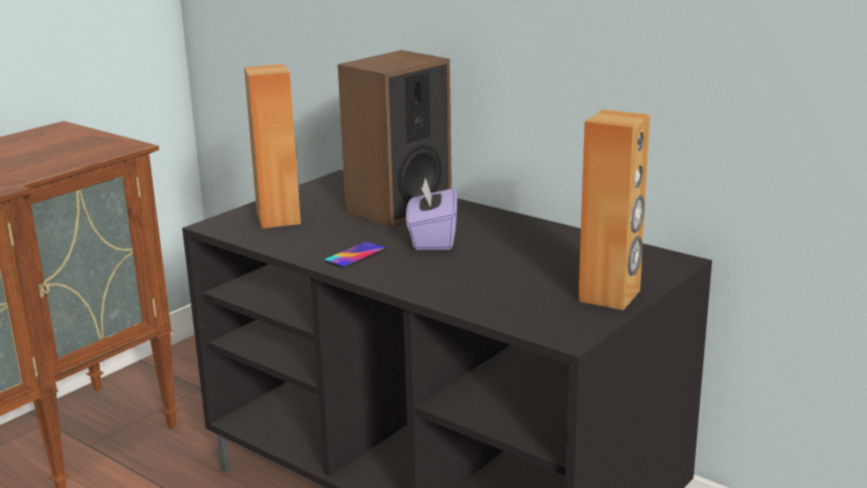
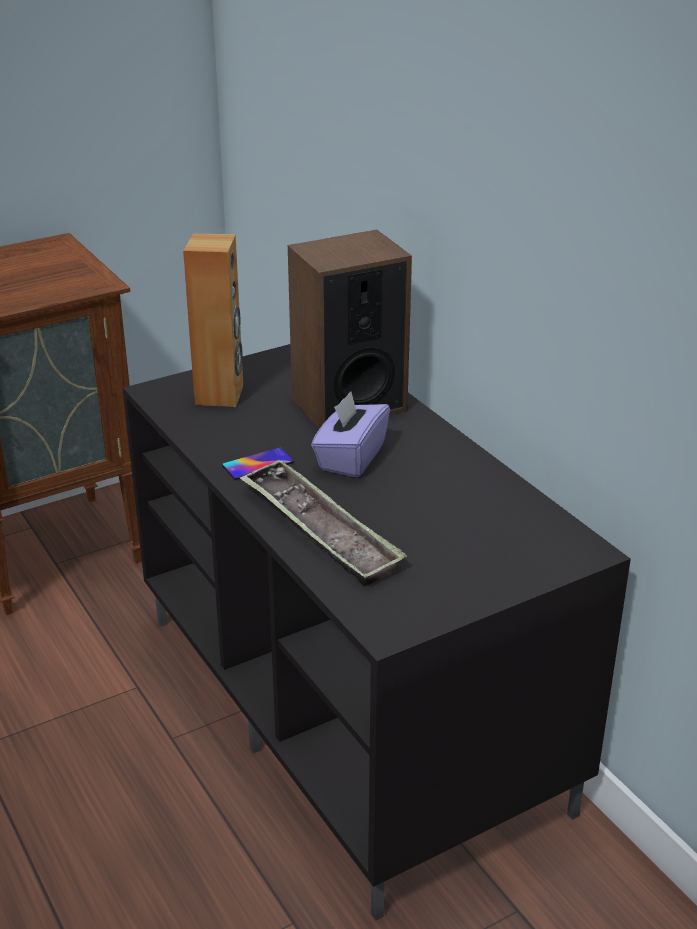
camera: 20 degrees right, 10 degrees up
(449, 286) = (319, 530): none -> tray
(610, 296) = (474, 584): brown speaker -> none

